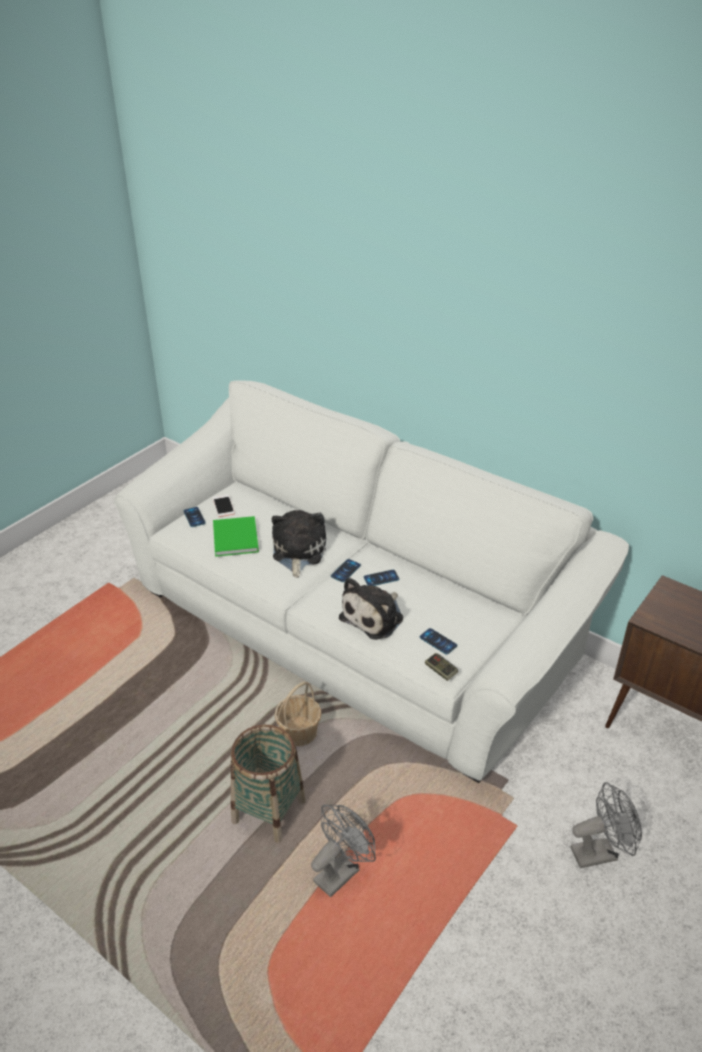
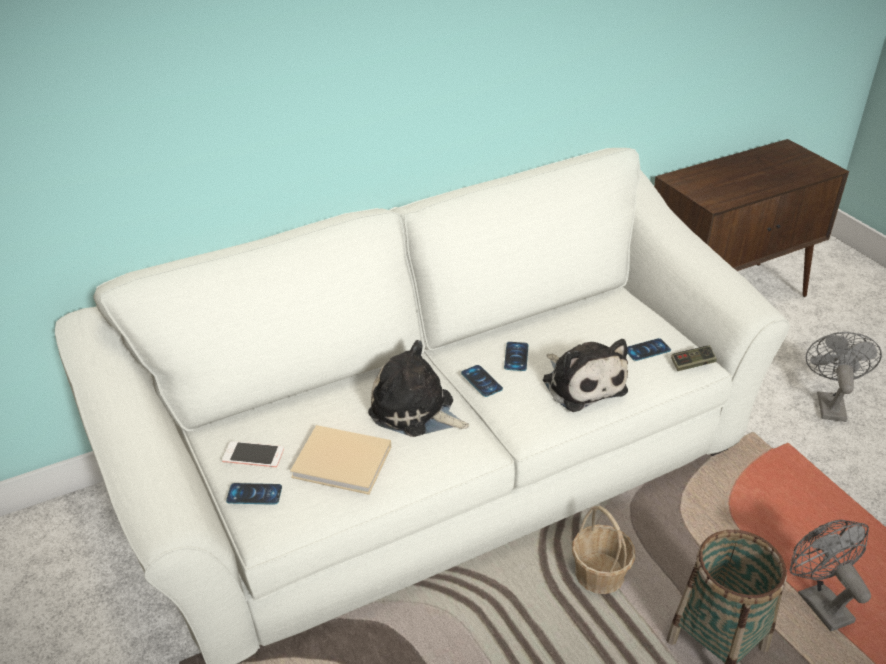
camera: 65 degrees left, 0 degrees up
(235, 539) = (344, 462): green book -> beige book

